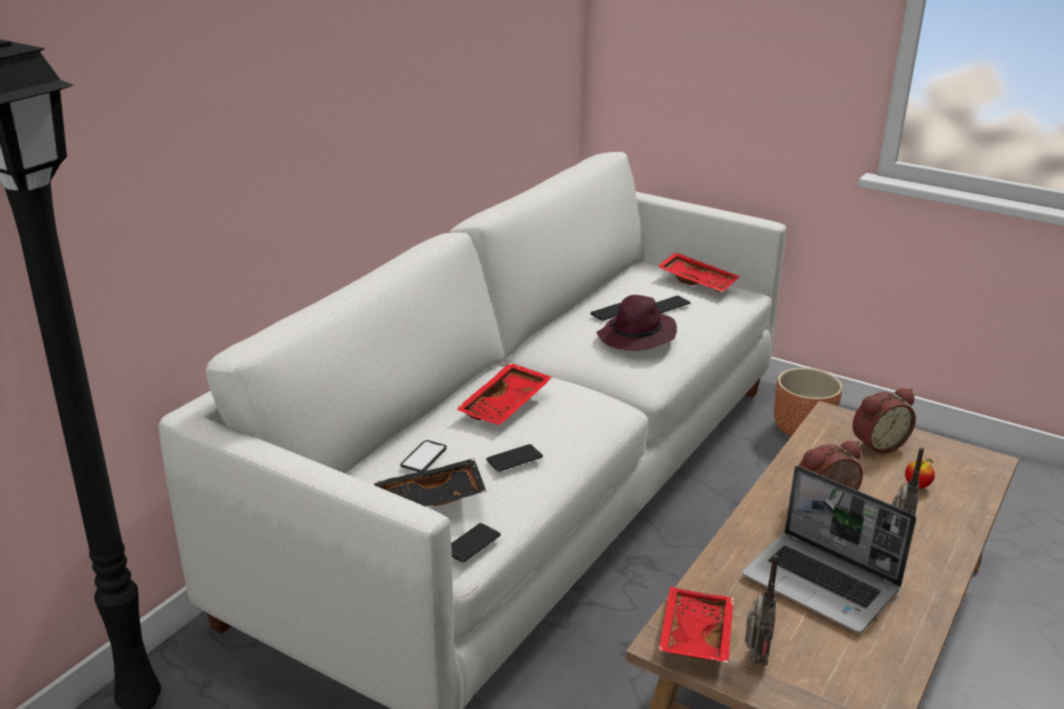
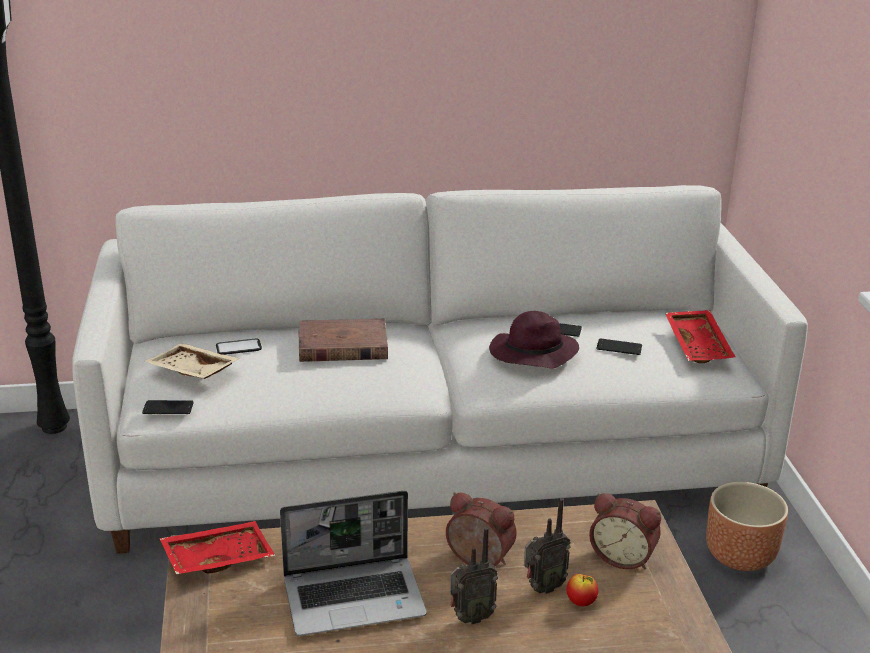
camera: 50 degrees right, 0 degrees up
(430, 501) = (191, 372): black tray -> beige tray
(506, 405) = (342, 346): red tray -> brown book
(514, 458) = (277, 377): phone -> none
(754, 659) = (218, 596): radio -> radio (542, 587)
(822, 583) = (355, 597): laptop -> laptop turned 105 degrees counterclockwise

